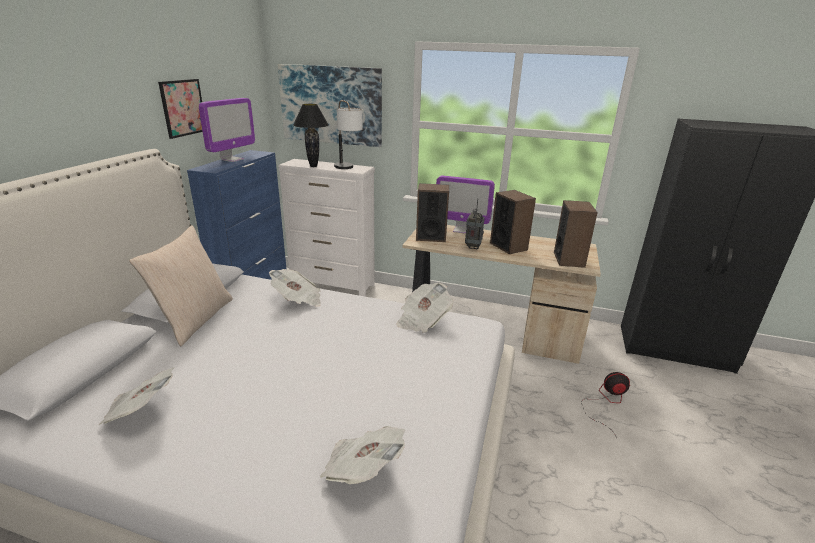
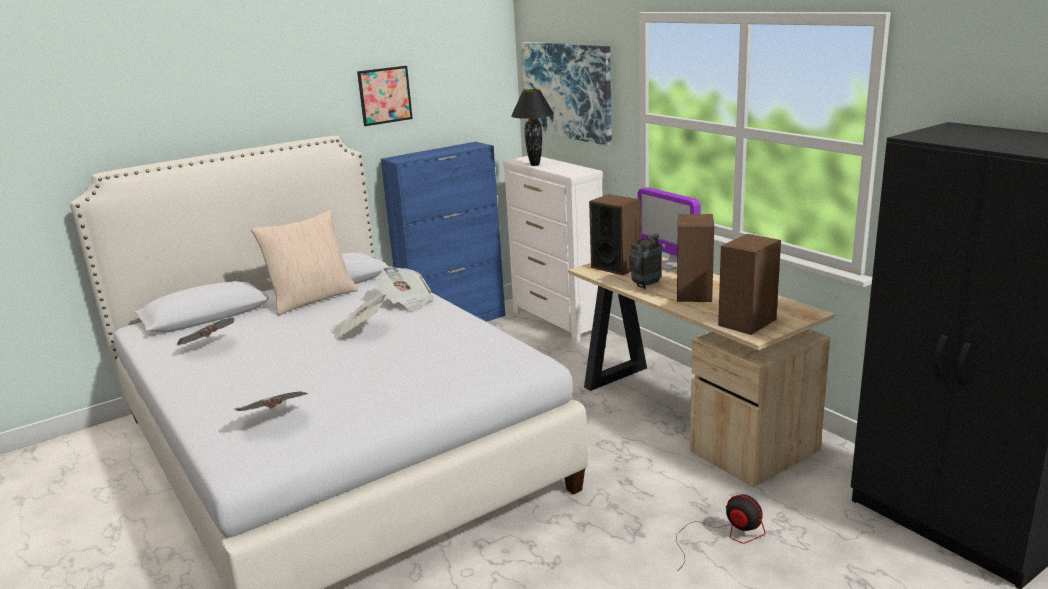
camera: 40 degrees right, 5 degrees down
(232, 159) = (437, 151): monitor -> none
(347, 169) = (565, 171): table lamp -> none
(422, 320) = (485, 344): newspaper -> newspaper (359, 331)

